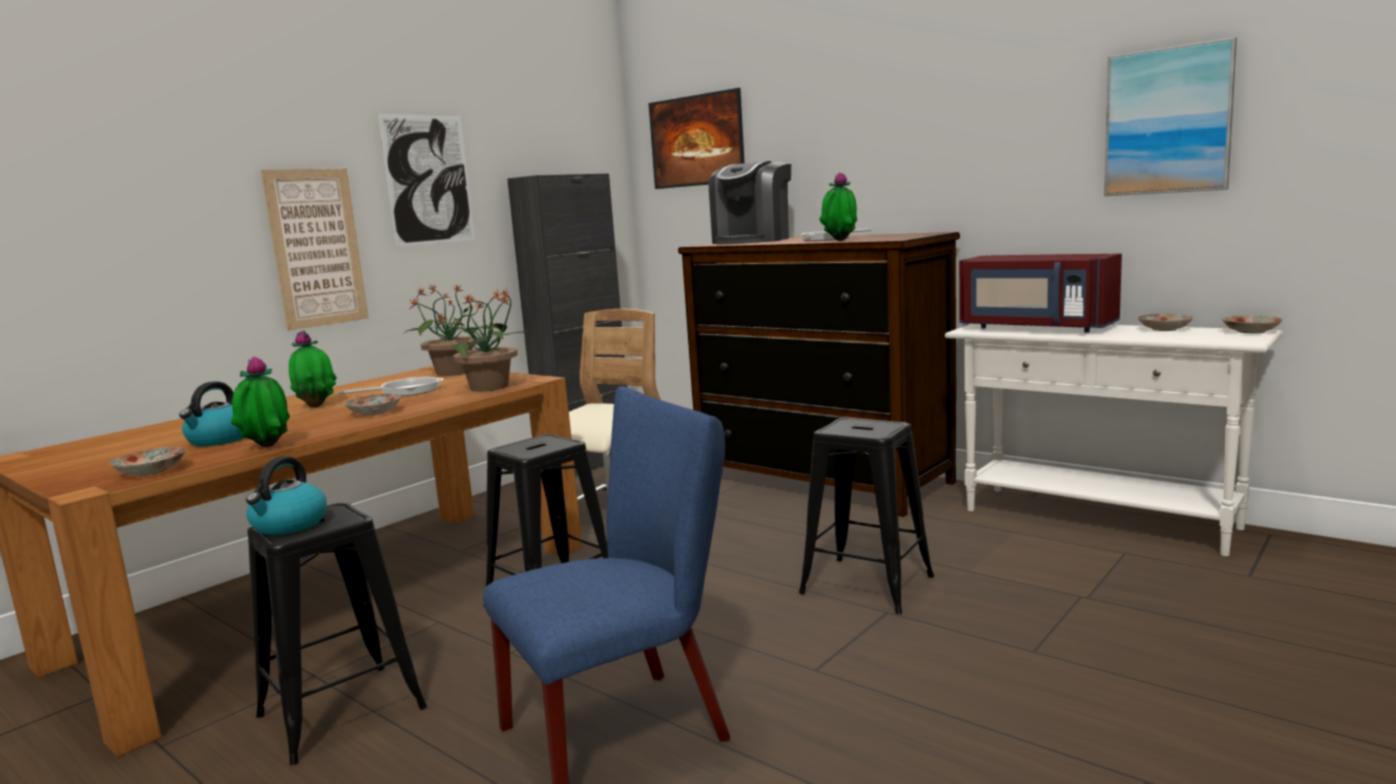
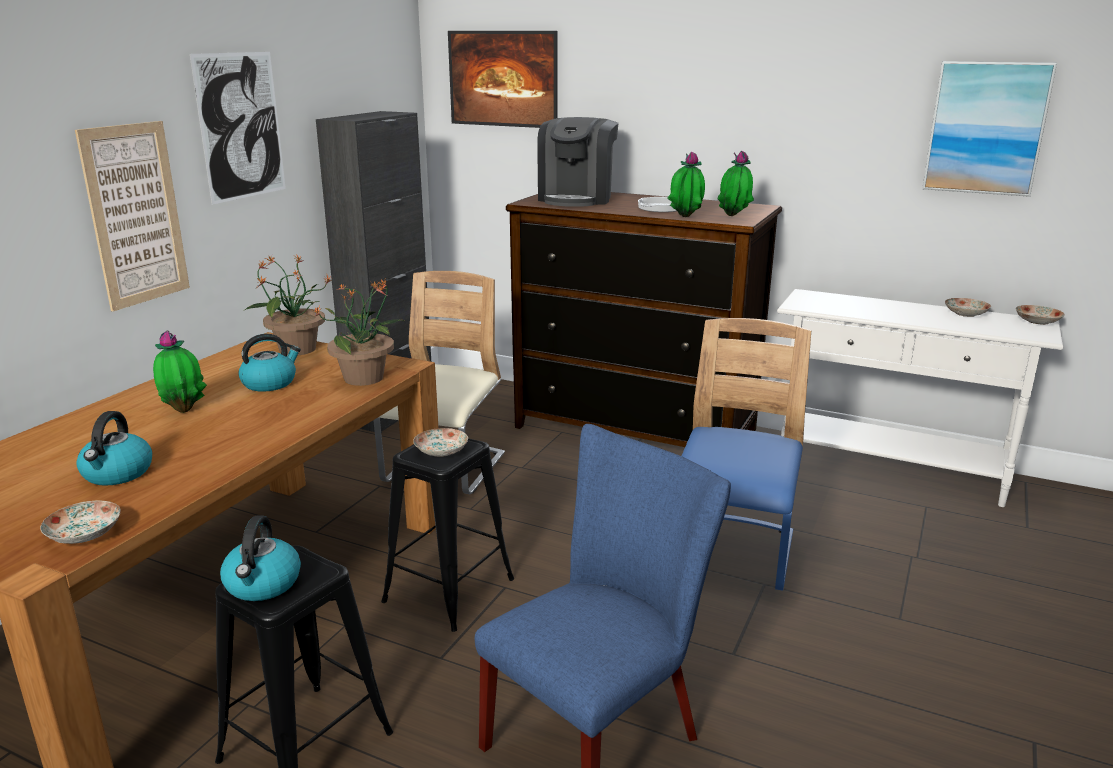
camera: 15 degrees left, 10 degrees up
(266, 448) = (193, 488): potted plant -> potted plant (733, 216)
(375, 412) = (267, 422): plate -> plate (442, 451)
(406, 391) = (270, 383): frying pan -> kettle
(866, 585) = (732, 554): black stool -> blue chair
(1035, 328) = (854, 305): red microwave -> none

